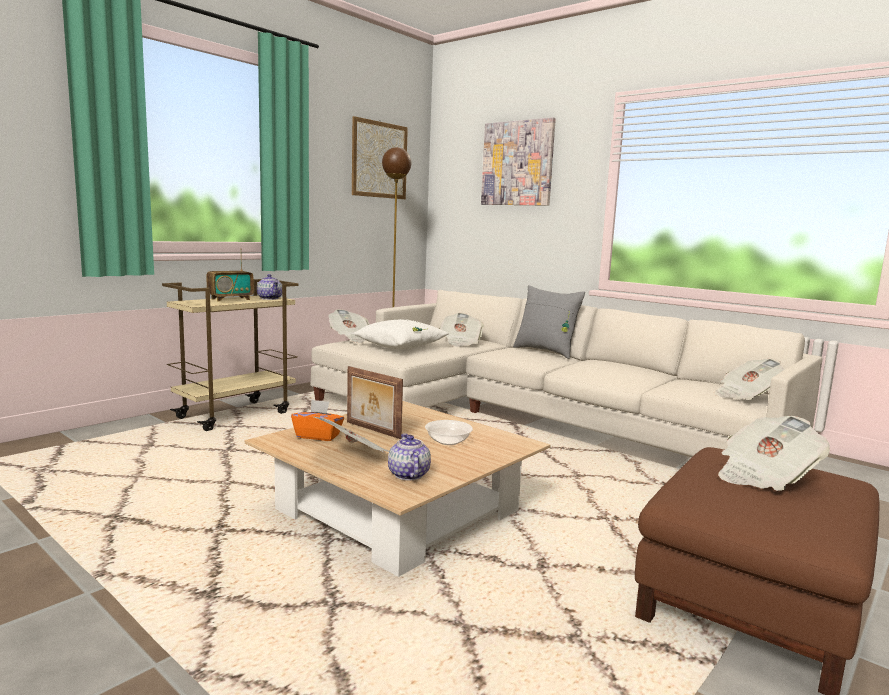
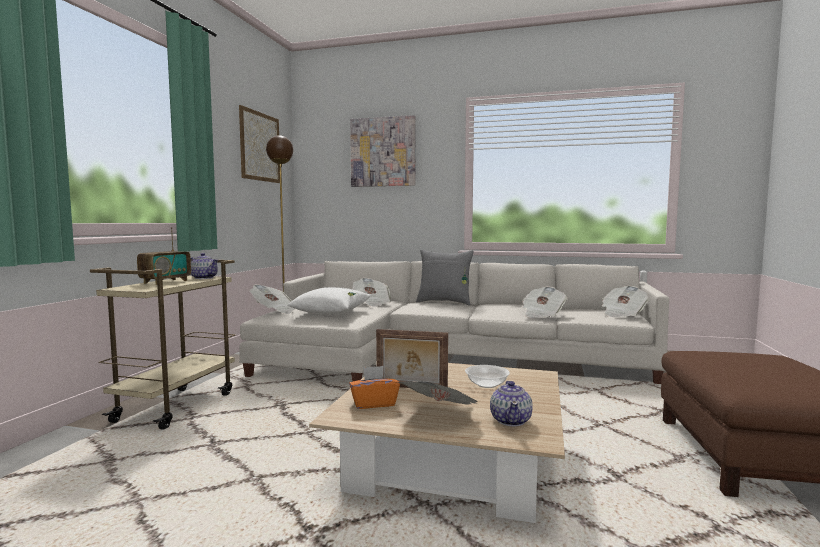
camera: 25 degrees left, 5 degrees down
(408, 475) = (511, 420): teapot -> teapot turned 135 degrees counterclockwise
(764, 477) = (754, 363): newspaper -> newspaper (542, 315)

